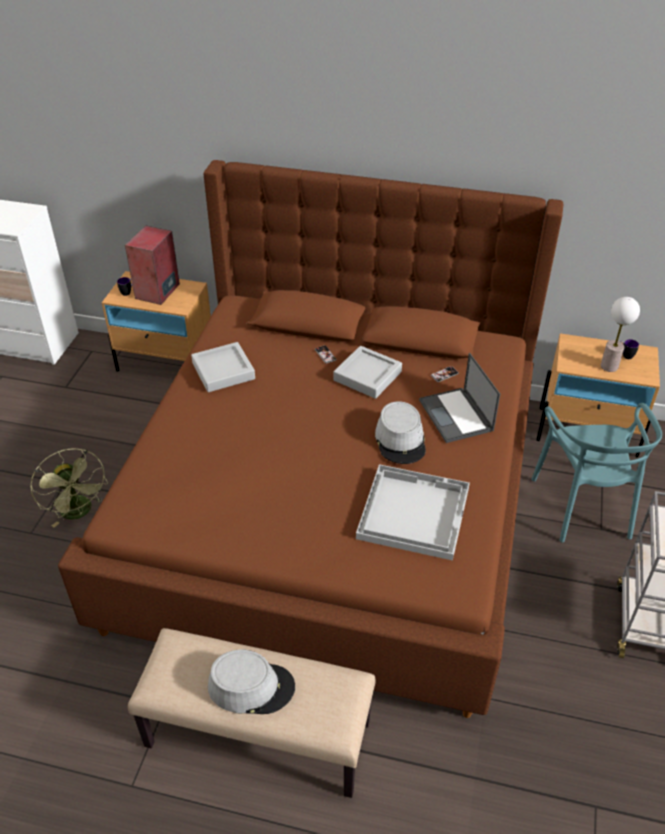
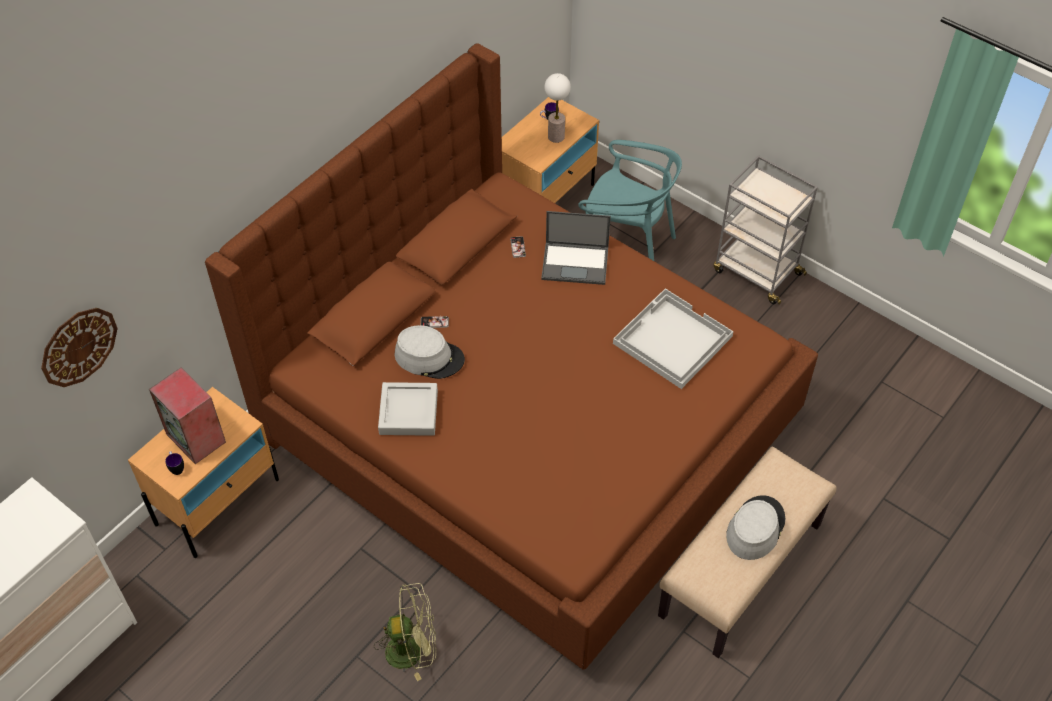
camera: 65 degrees left, 10 degrees up
(105, 142) = (78, 346): none -> wall clock
(367, 376) = (486, 303): grey tray -> none
(400, 440) = (584, 313): grey hat -> grey hat (429, 357)

